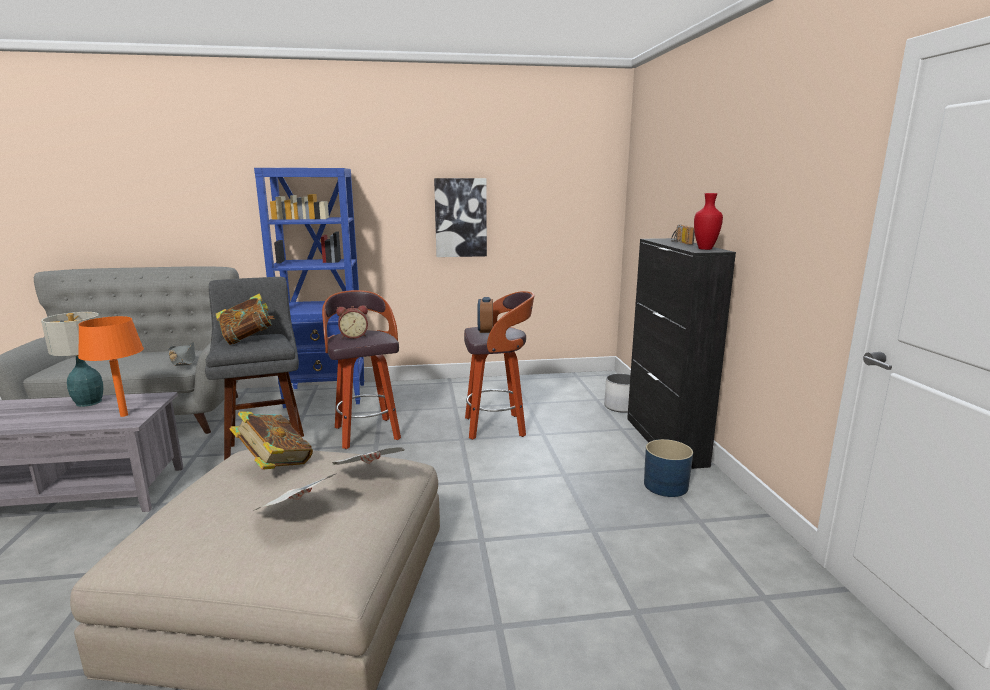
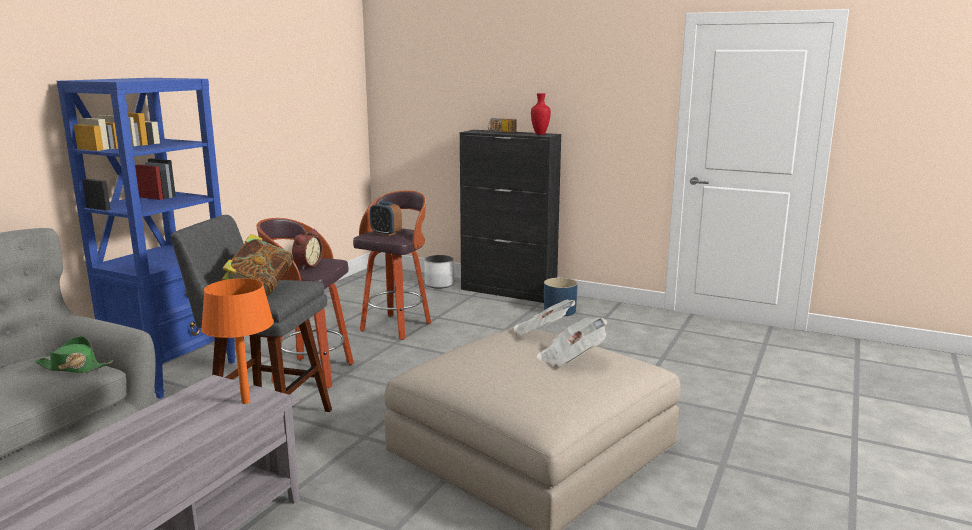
camera: 55 degrees left, 0 degrees up
(88, 403) = (154, 419): table lamp -> none
(183, 361) = (74, 367): grey hat -> green hat
(274, 464) = (481, 356): book -> none
(460, 217) = (253, 128): picture -> none

